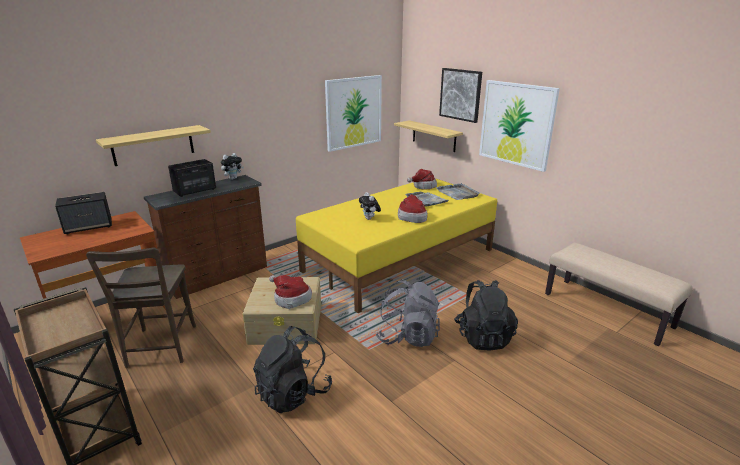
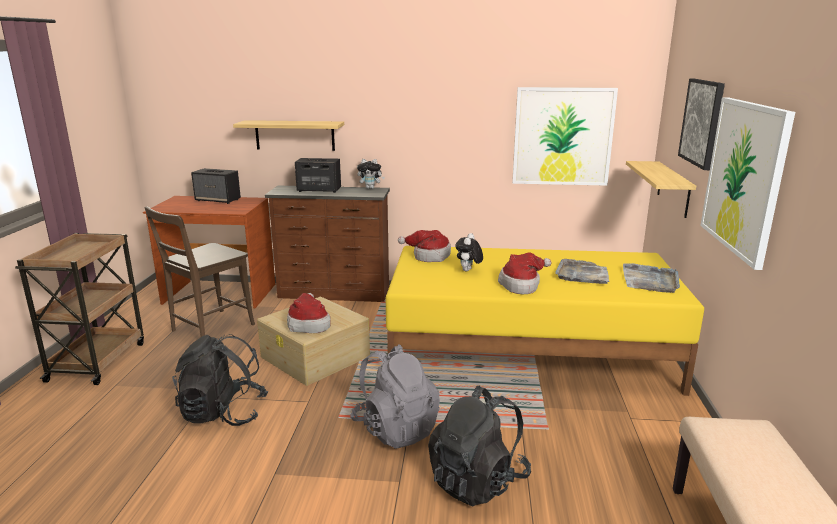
camera: 45 degrees right, 5 degrees down
(422, 186) = (617, 259): hat -> hat (429, 256)

